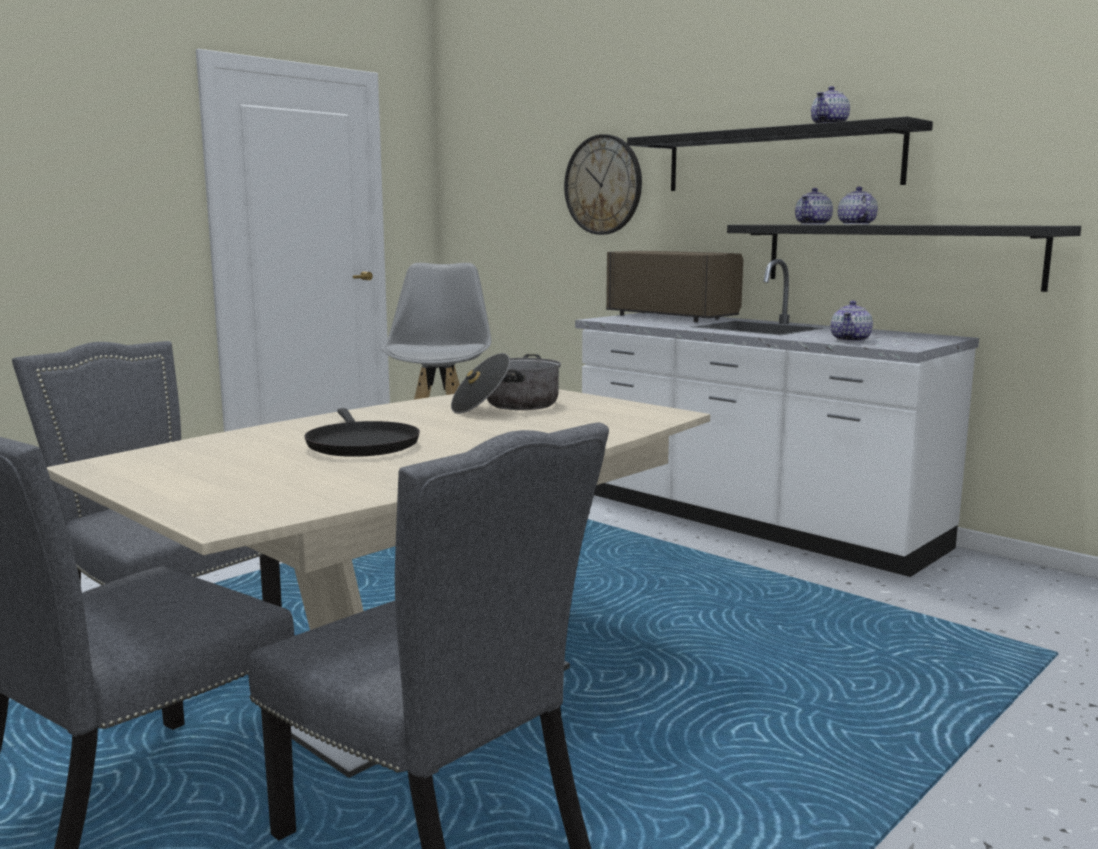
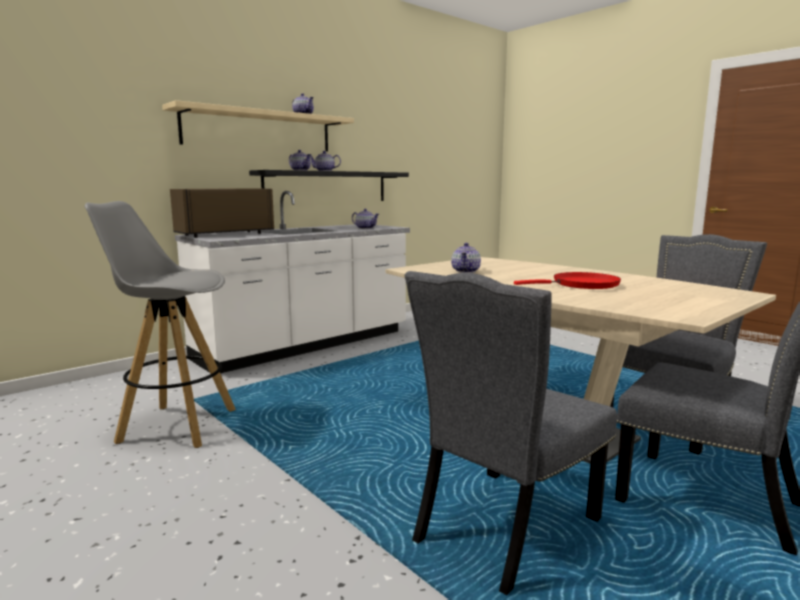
camera: 85 degrees left, 0 degrees up
(360, 444) = (581, 285): black frying pan -> red frying pan
(507, 406) = (466, 271): cooking pot -> teapot
(603, 185) = (105, 134): wall clock -> none
(779, 160) = (259, 131): black shelf -> beige shelf

